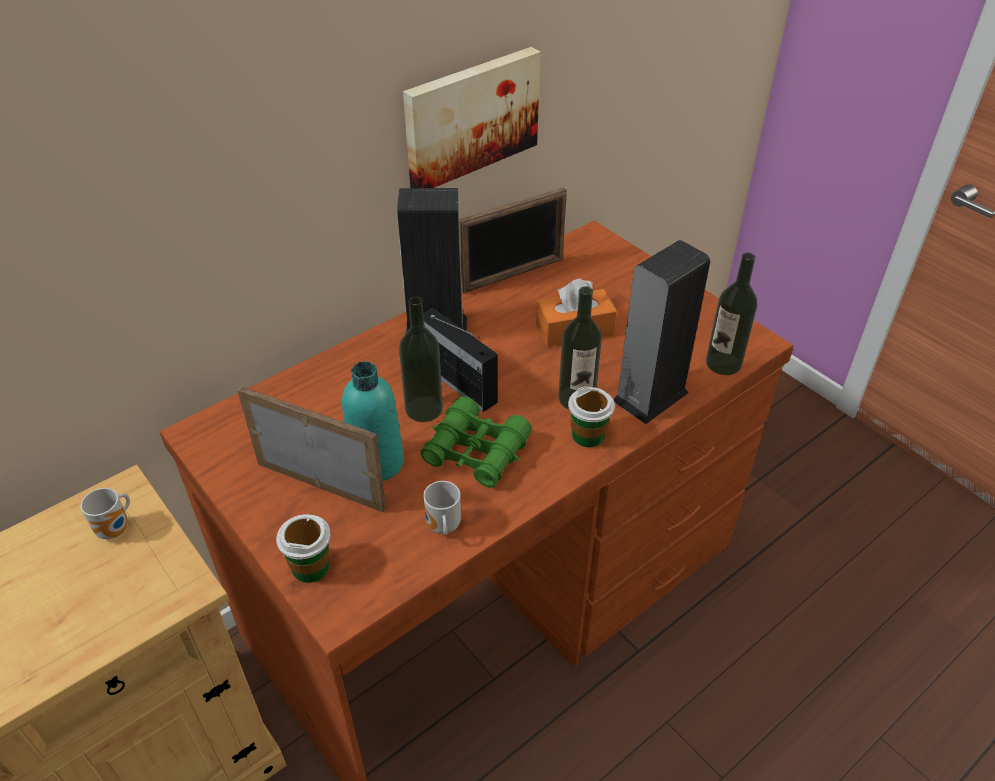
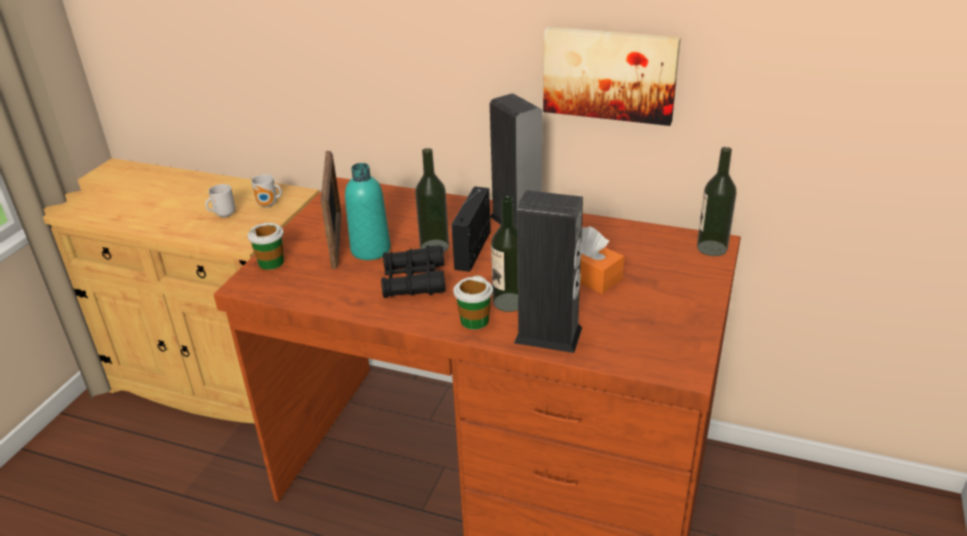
camera: 60 degrees right, 10 degrees down
(442, 527) = (335, 294): mug -> mug (223, 215)
(476, 451) = (414, 281): green binoculars -> black binoculars
(513, 275) = (615, 227): picture frame -> none
(723, 363) = (633, 360): bottle -> bottle (712, 248)

